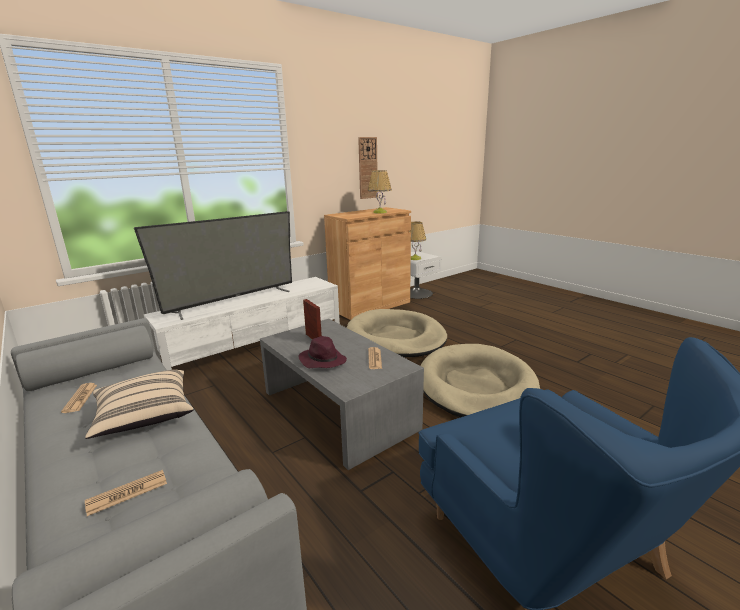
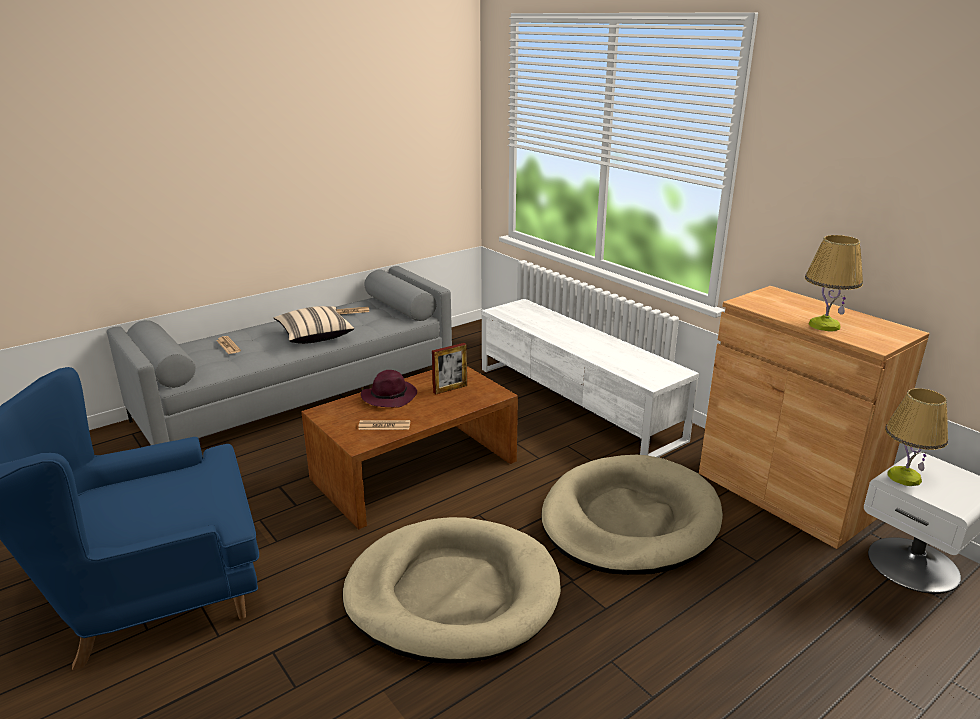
camera: 90 degrees right, 5 degrees up
(233, 301) = (566, 331): television -> none
(337, 410) = (414, 469): grey coffee table -> brown coffee table
(367, 168) = (902, 229): wall clock -> none

